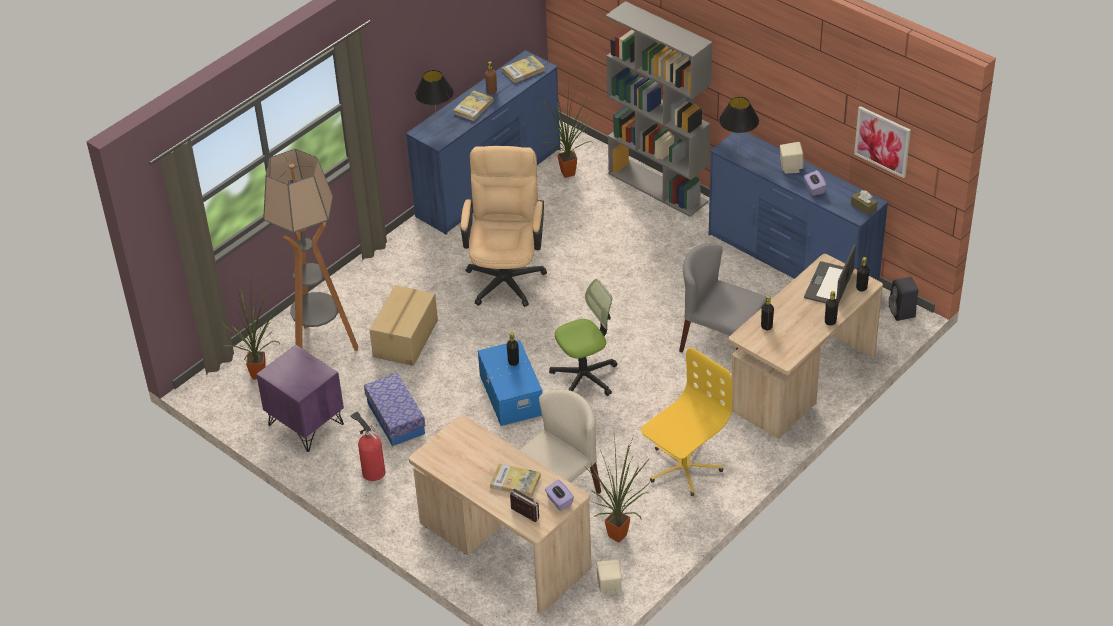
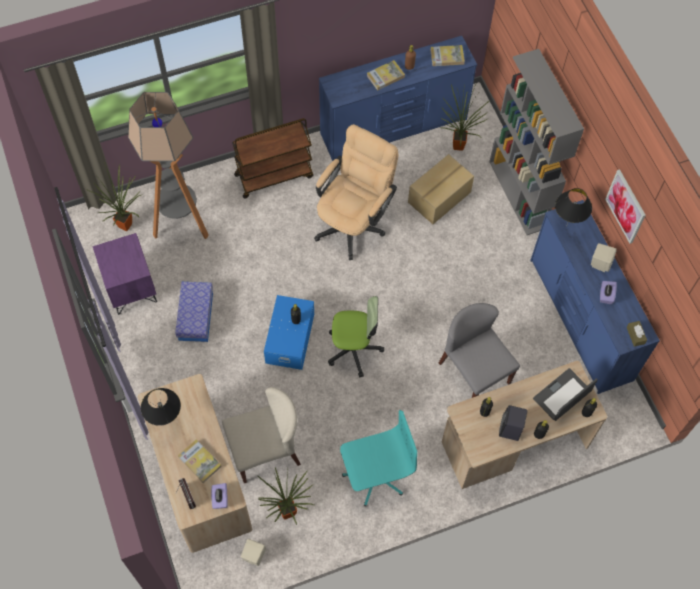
camera: 25 degrees right, 20 degrees up
(372, 471) = (151, 355): fire extinguisher -> none
(392, 270) = (274, 175): none -> brown cart
(406, 338) = (246, 245): cardboard box -> cardboard box (440, 197)
(437, 125) = (347, 81): black table lamp -> black table lamp (166, 420)
(683, 467) = (374, 475): yellow office chair -> turquoise office chair
(882, 141) = (672, 300): picture -> picture (626, 206)
(902, 312) = (637, 416): black speaker -> black speaker (510, 430)

